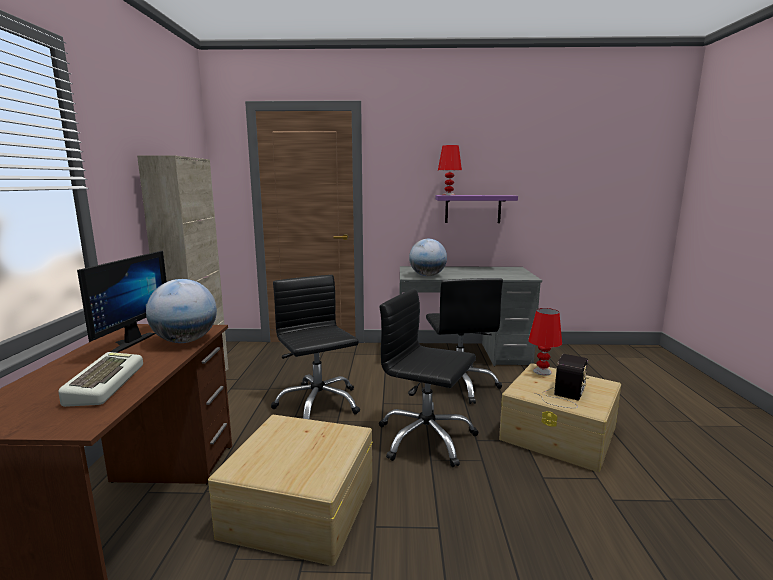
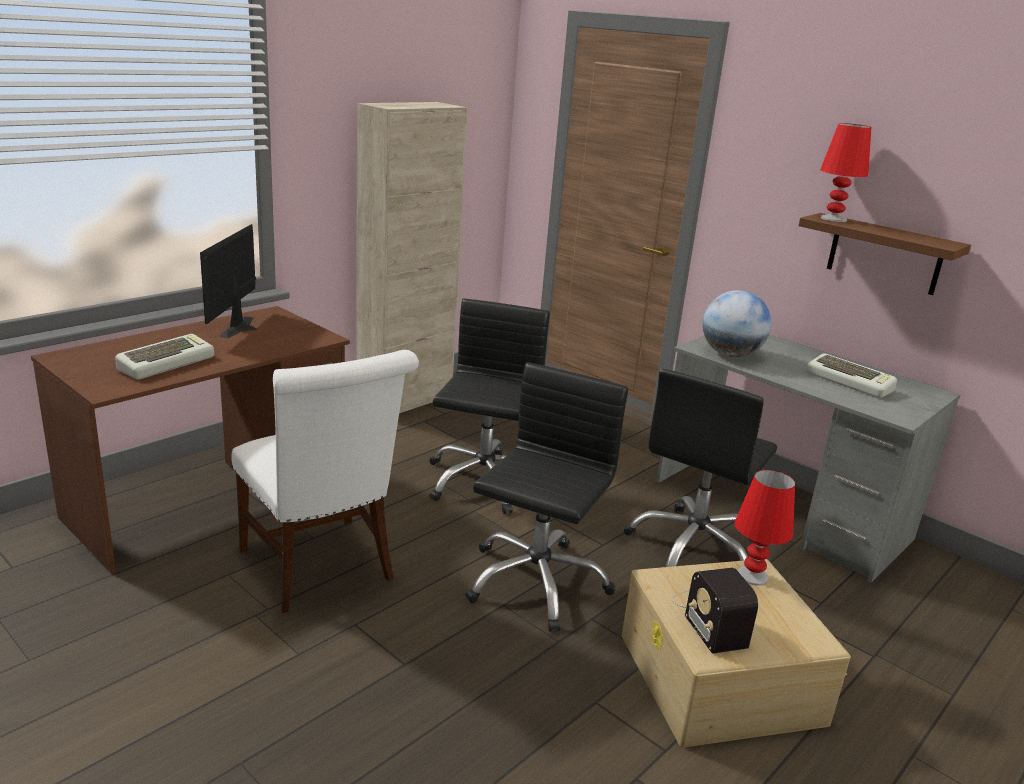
camera: 40 degrees right, 10 degrees up
(127, 342) = (244, 328): monitor -> monitor turned 135 degrees clockwise
(185, 341) = (283, 345): globe -> none
(299, 507) = (321, 569): beige storage box -> white chair
(425, 438) = (536, 581): black office chair -> black office chair turned 45 degrees clockwise
(473, 209) = (885, 254): purple shelf -> brown shelf
(487, 272) = (850, 382): none -> keyboard
(564, 395) = (709, 617): radio -> radio turned 90 degrees clockwise

